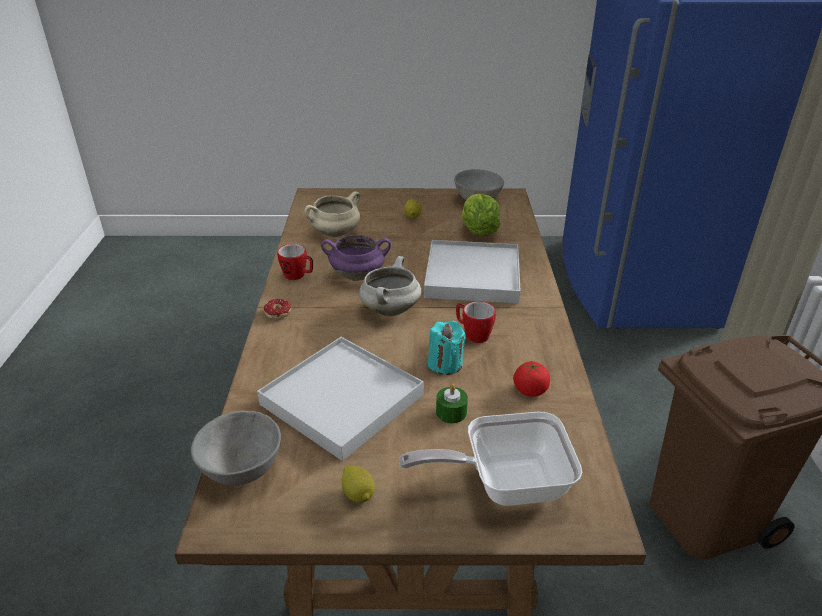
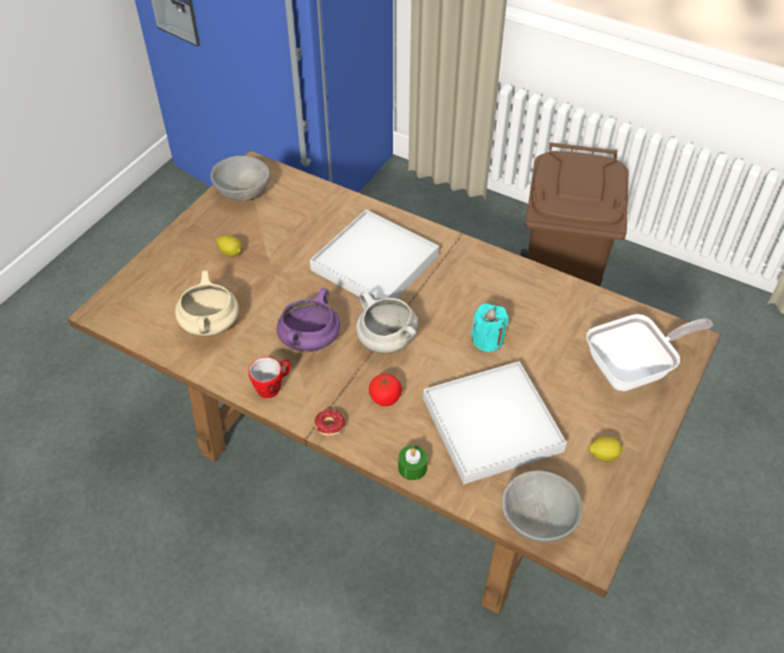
camera: 60 degrees left, 15 degrees up
(451, 412) = (547, 363): green candle -> green candle (412, 467)
(473, 334) = (460, 304): mug -> none
(478, 230) = (301, 221): lettuce -> none
(505, 483) = (634, 369): frying pan -> frying pan turned 135 degrees counterclockwise
(530, 390) = (549, 306): tomato -> tomato (385, 397)

